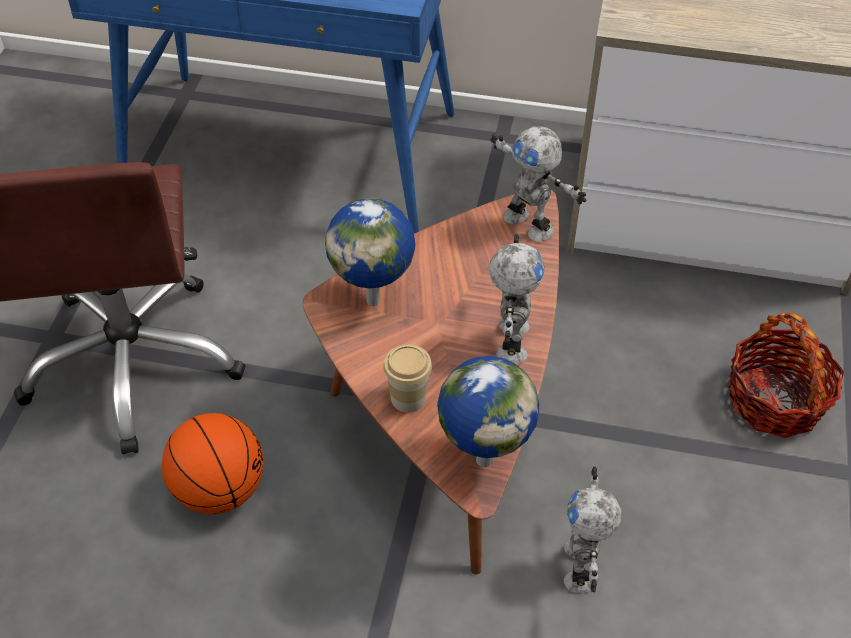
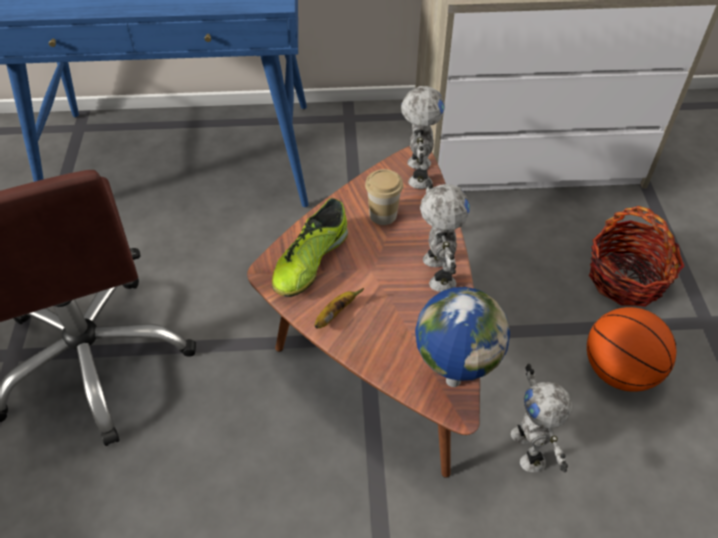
camera: 15 degrees left, 0 degrees up
(219, 489) = (202, 456): basketball -> basketball (618, 371)
(375, 299) = (310, 261): globe -> shoe
(382, 362) = (335, 314): none -> banana
(408, 398) = (368, 340): cup -> cup (383, 215)
(530, 223) = (417, 173): toy robot -> toy robot turned 120 degrees counterclockwise

